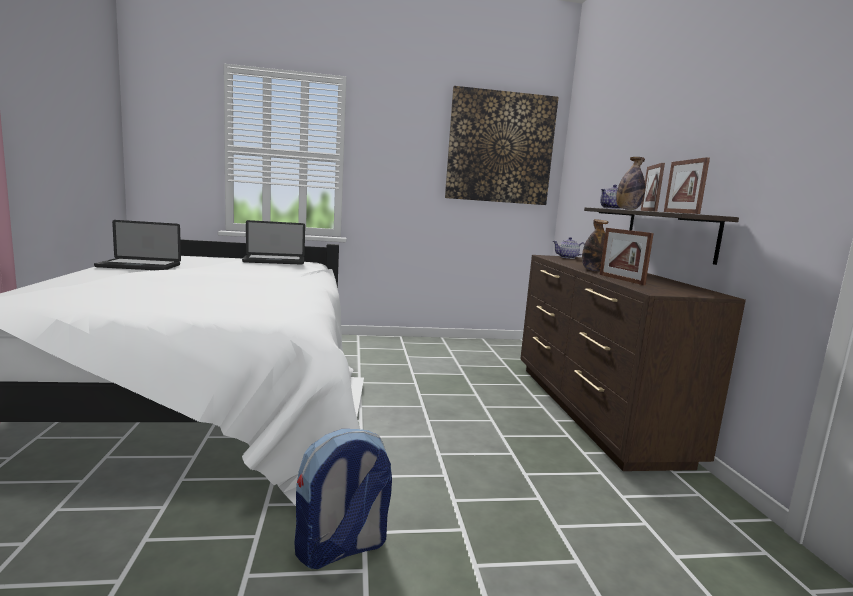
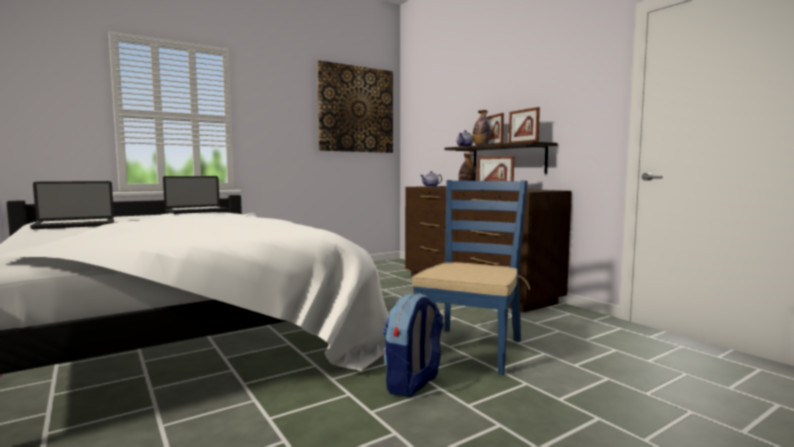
camera: 25 degrees left, 5 degrees down
(477, 514) = (471, 349): none -> blue chair

